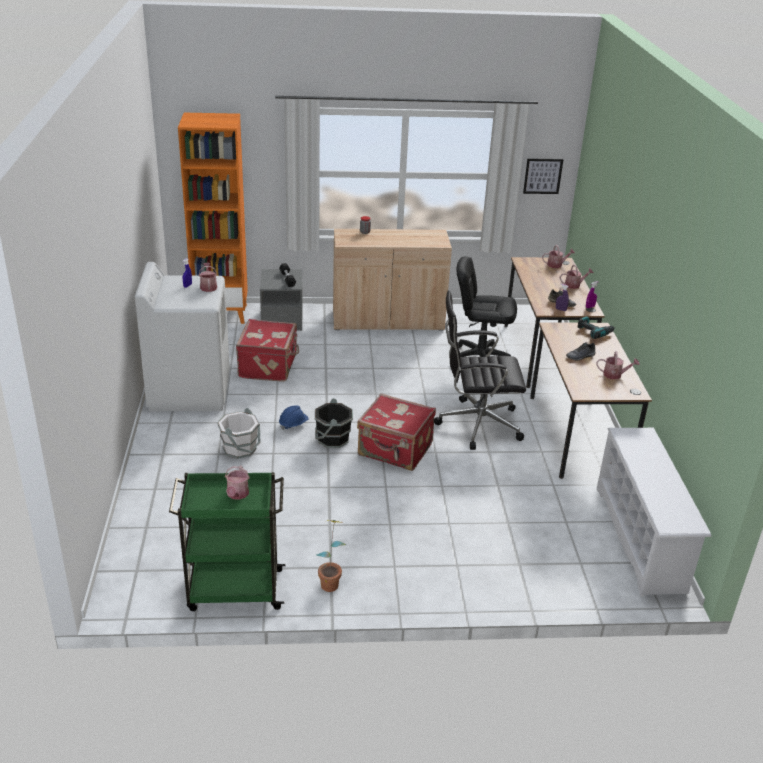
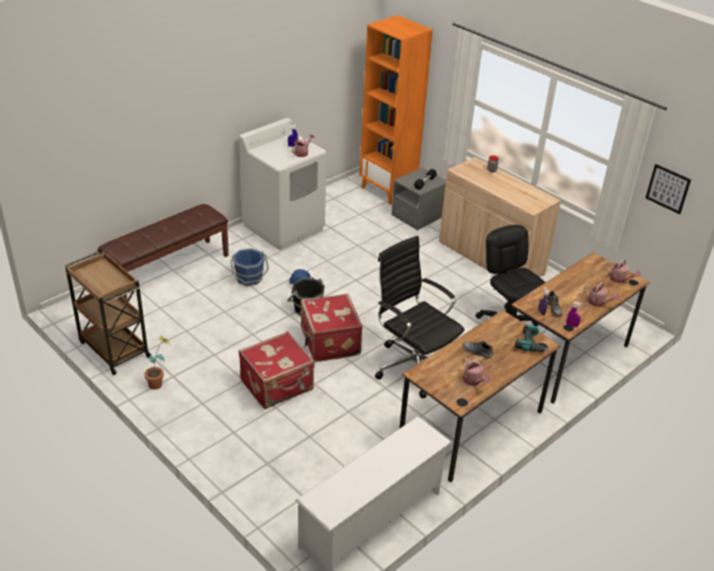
camera: 50 degrees right, 5 degrees up
(149, 492) = (168, 269): none -> brown bench
(233, 590) = (113, 348): green cart -> brown cart
(237, 495) = (107, 280): watering can -> none
(240, 448) = (249, 278): white bucket -> blue bucket
(269, 366) = (354, 241): red suitcase -> red suitcase (277, 386)

